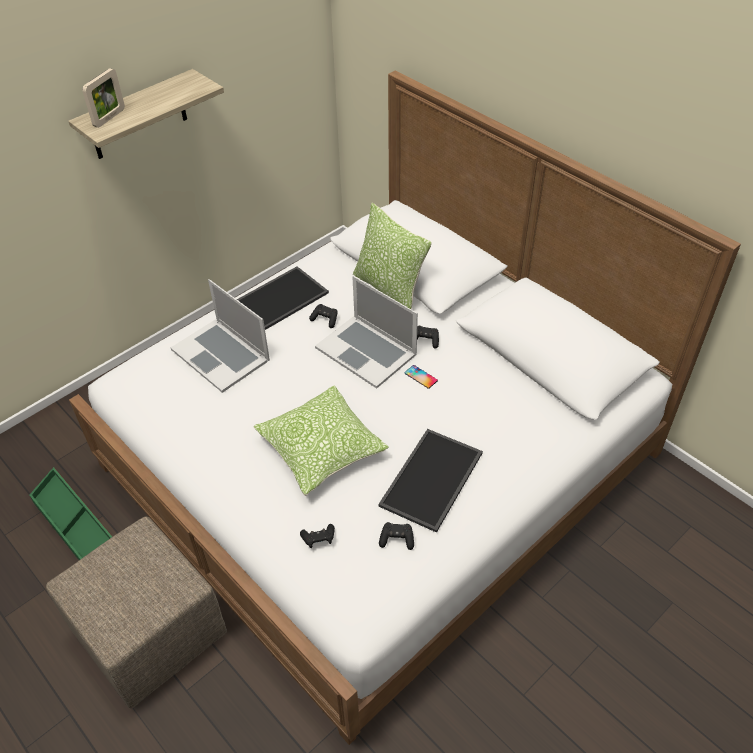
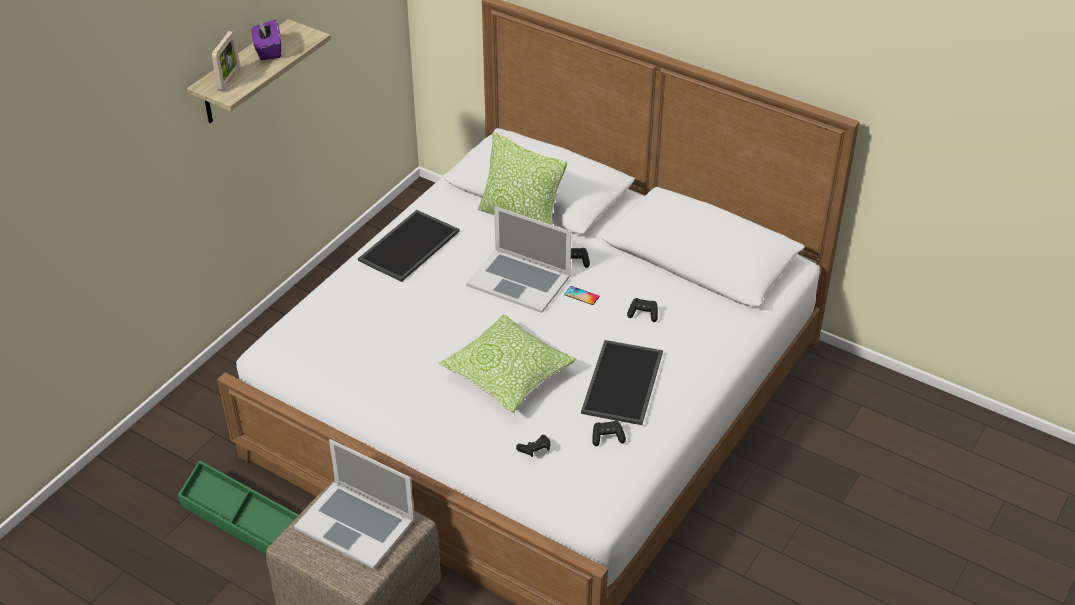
camera: 15 degrees left, 5 degrees down
(159, 95) = (268, 51): none -> purple tissue box
(221, 354) = (371, 307): laptop -> laptop (355, 523)
(325, 319) = (466, 257): black game controller -> black game controller (643, 314)

